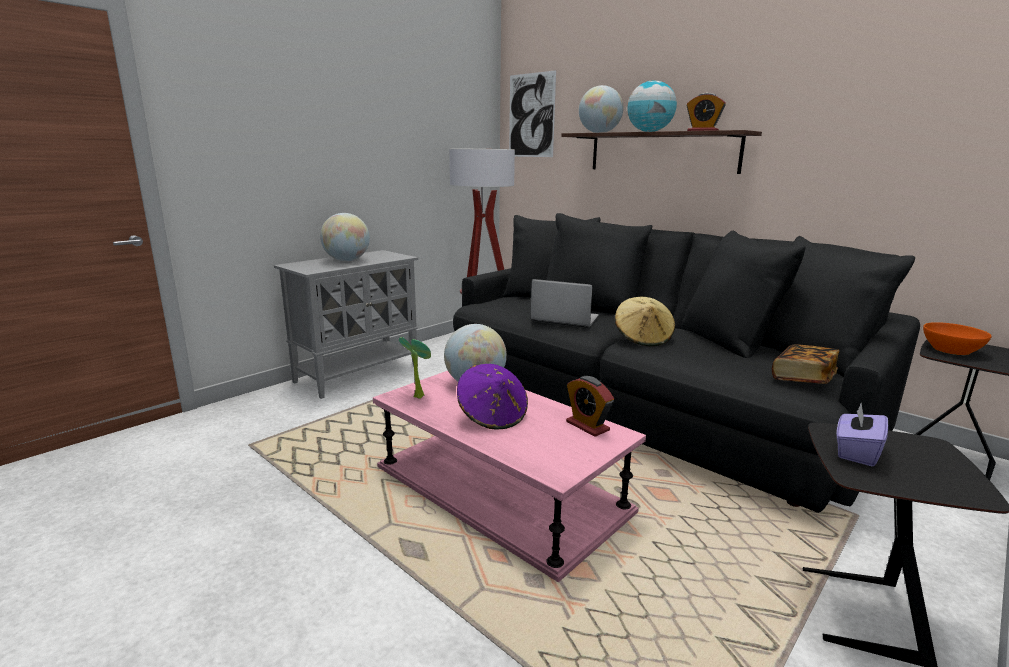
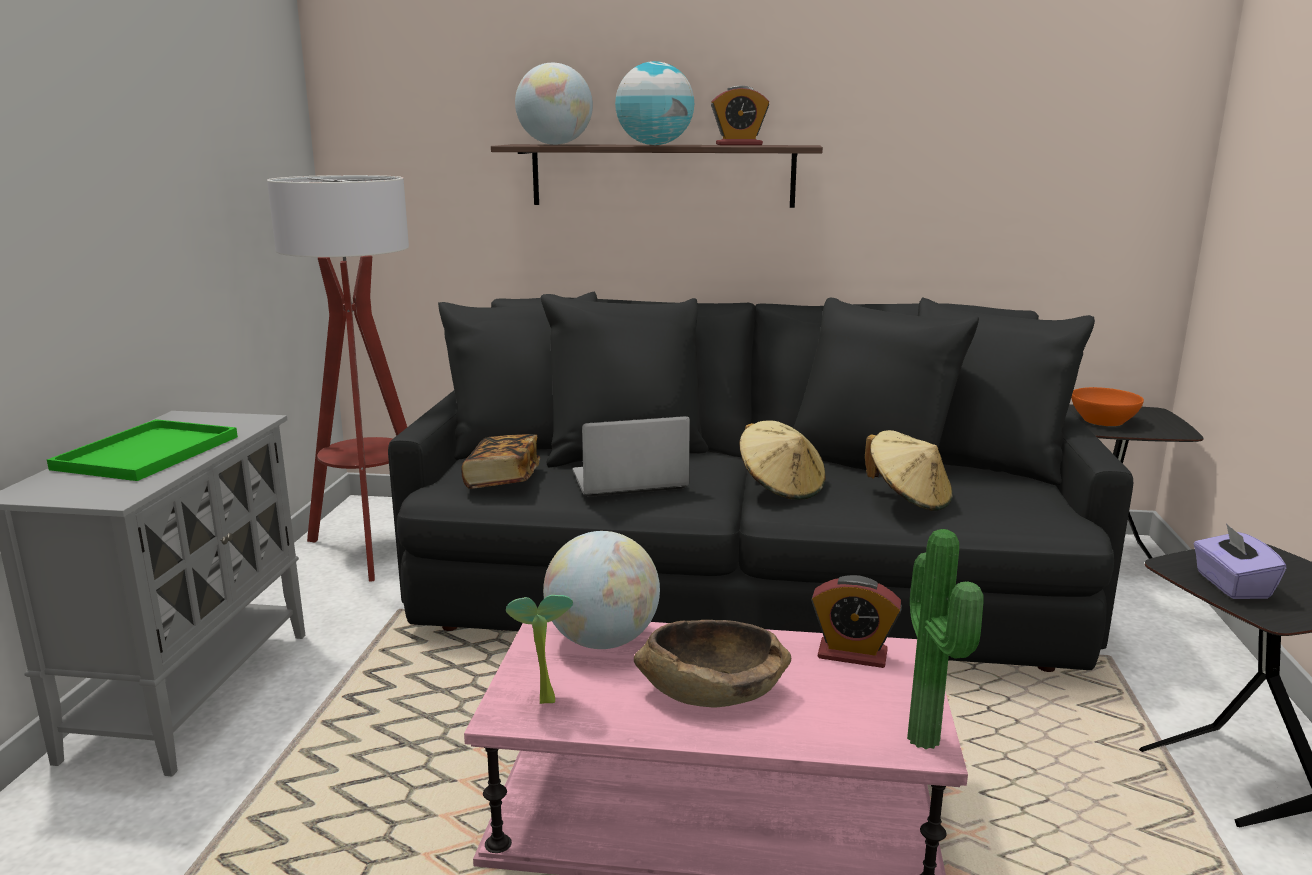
camera: 35 degrees left, 0 degrees up
(346, 260) = (147, 454): globe -> green tray
(492, 416) = (712, 691): purple hat -> brown bowl
(531, 115) = (387, 107): picture -> none
(567, 472) = (929, 738): none -> potted plant
(714, 360) = (908, 499): none -> beige hat
(803, 378) = (1026, 498): book -> book (502, 479)

